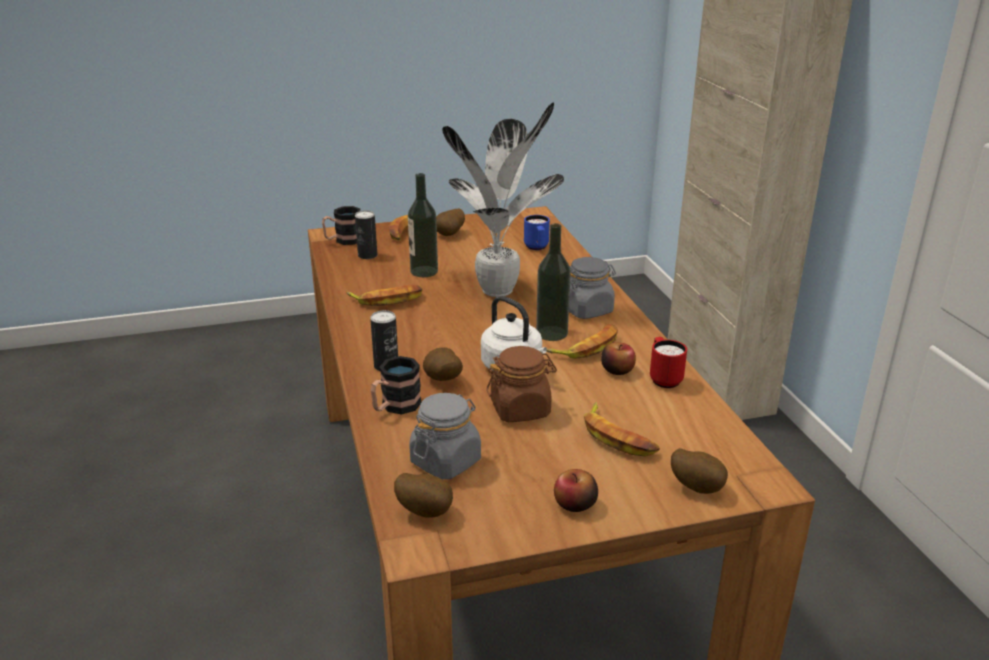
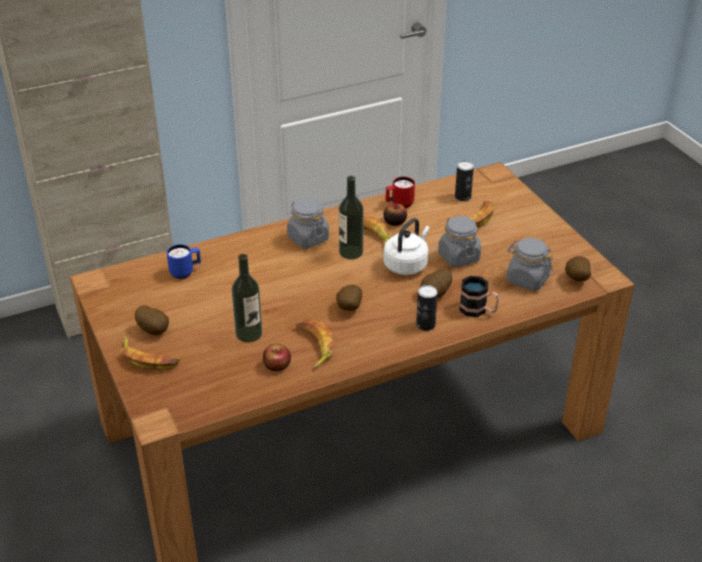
camera: 100 degrees left, 10 degrees up
(343, 240) = (177, 405): mug -> none
(367, 255) = (215, 379): can -> can (462, 197)
(500, 291) = (283, 284): potted plant -> none
(520, 409) = (458, 257): brown jar -> grey jar
(575, 504) = (542, 231): apple -> apple (277, 365)
(697, 487) = (508, 194): potato -> potato (348, 308)

